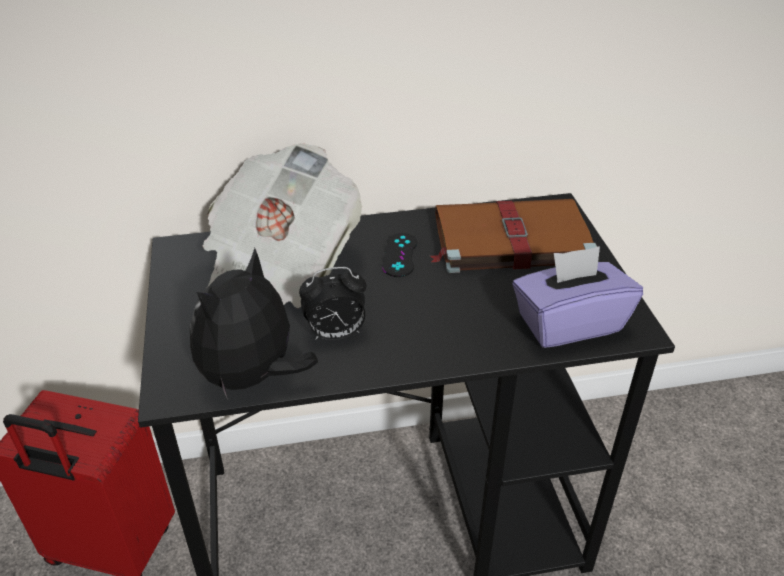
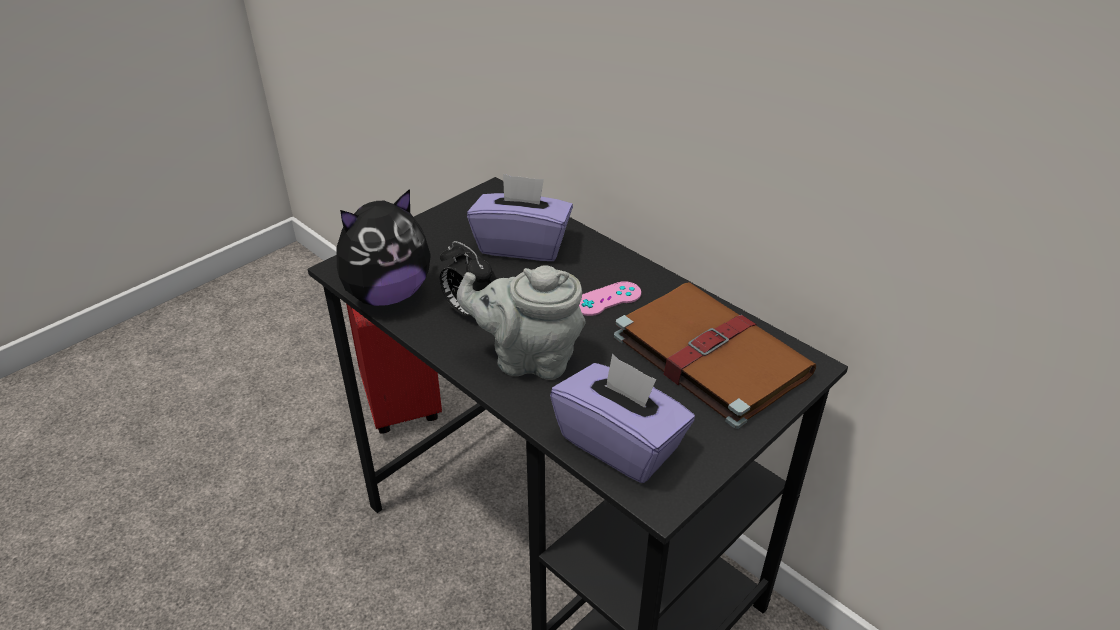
camera: 55 degrees right, 0 degrees up
(252, 377) = (387, 294): plush toy -> plush toy turned 150 degrees clockwise
(278, 266) = (522, 245): newspaper -> purple tissue box
(400, 255) = (607, 299): black game controller -> pink game controller
(432, 327) = (529, 358): none -> grey teapot

